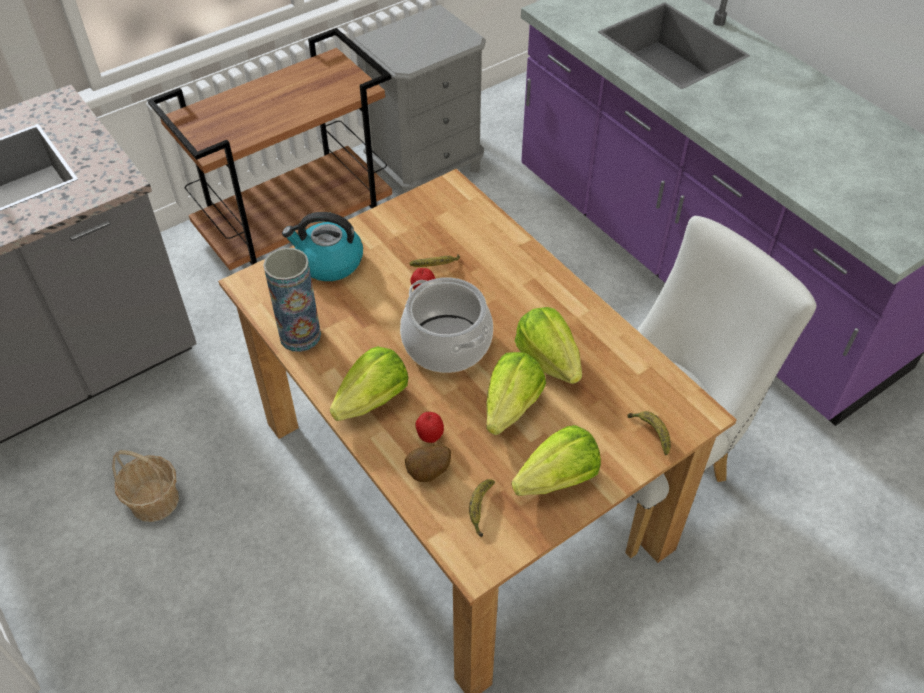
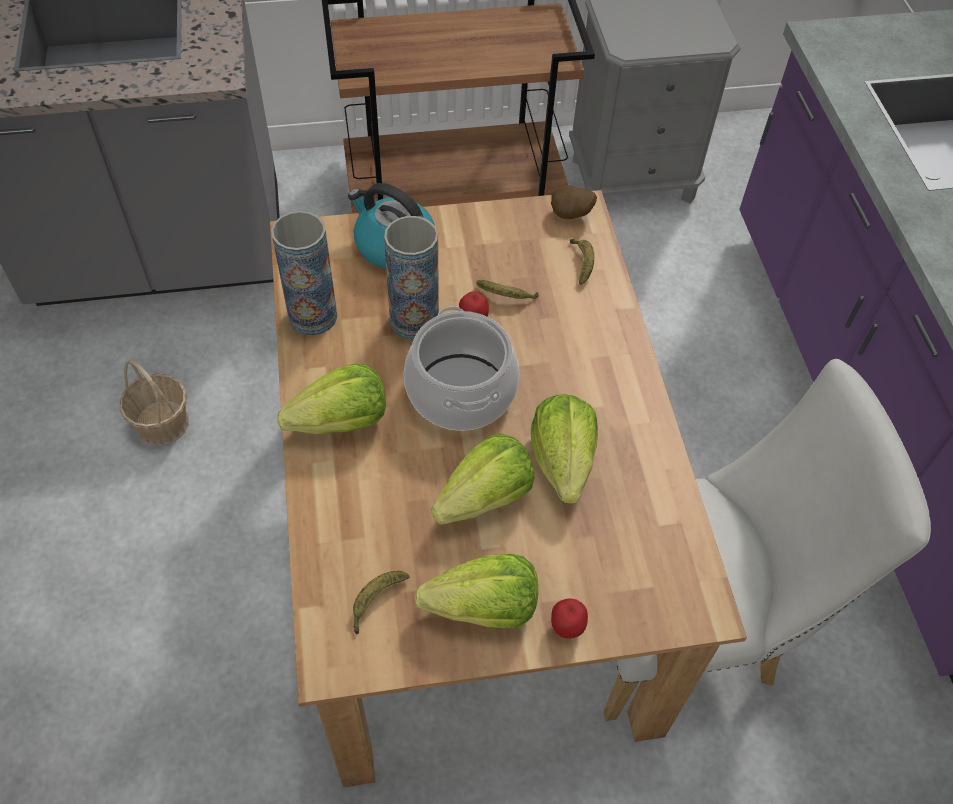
camera: 25 degrees right, 5 degrees up
(380, 309) = (414, 321): none -> vase
(429, 473) = (348, 533): potato -> potato (570, 216)
(430, 437) = (375, 491): apple -> apple (567, 627)
(651, 433) = (628, 605): banana -> banana (582, 263)

